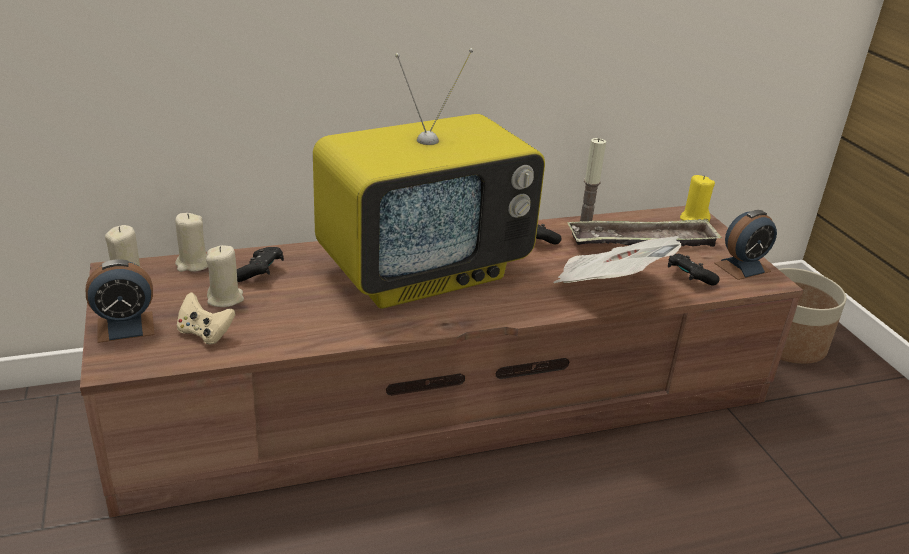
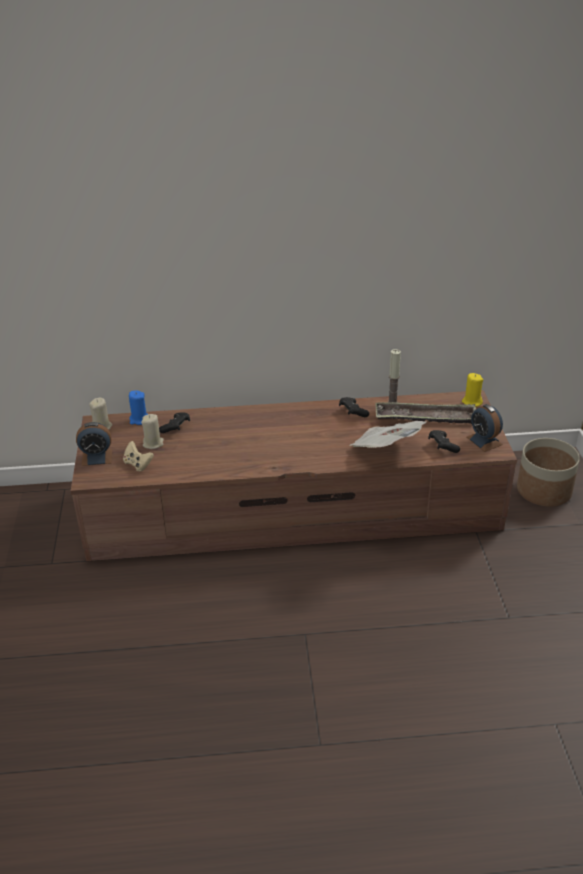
camera: 15 degrees right, 5 degrees up
(193, 264) = (139, 420): beige candle -> blue candle
(424, 272) = (273, 432): television -> none
(742, 267) = (484, 441): alarm clock -> alarm clock turned 75 degrees clockwise

